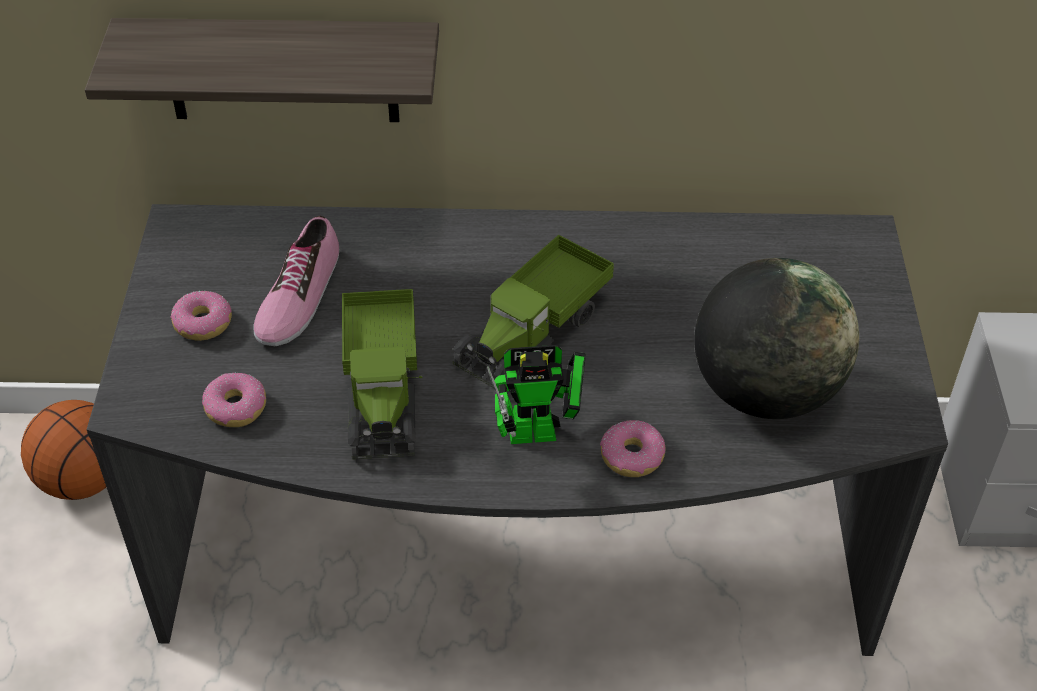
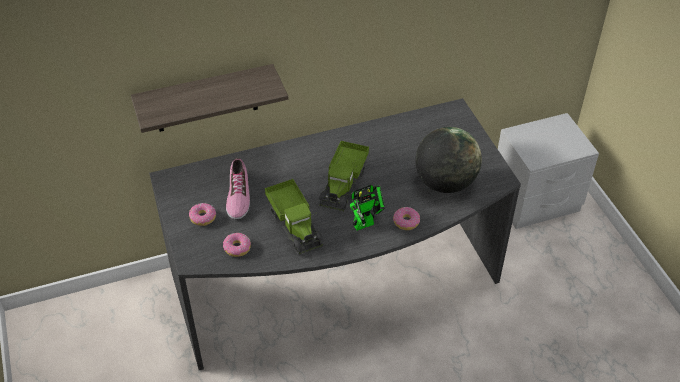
camera: 20 degrees left, 0 degrees up
(84, 480) = (126, 312): basketball -> none

